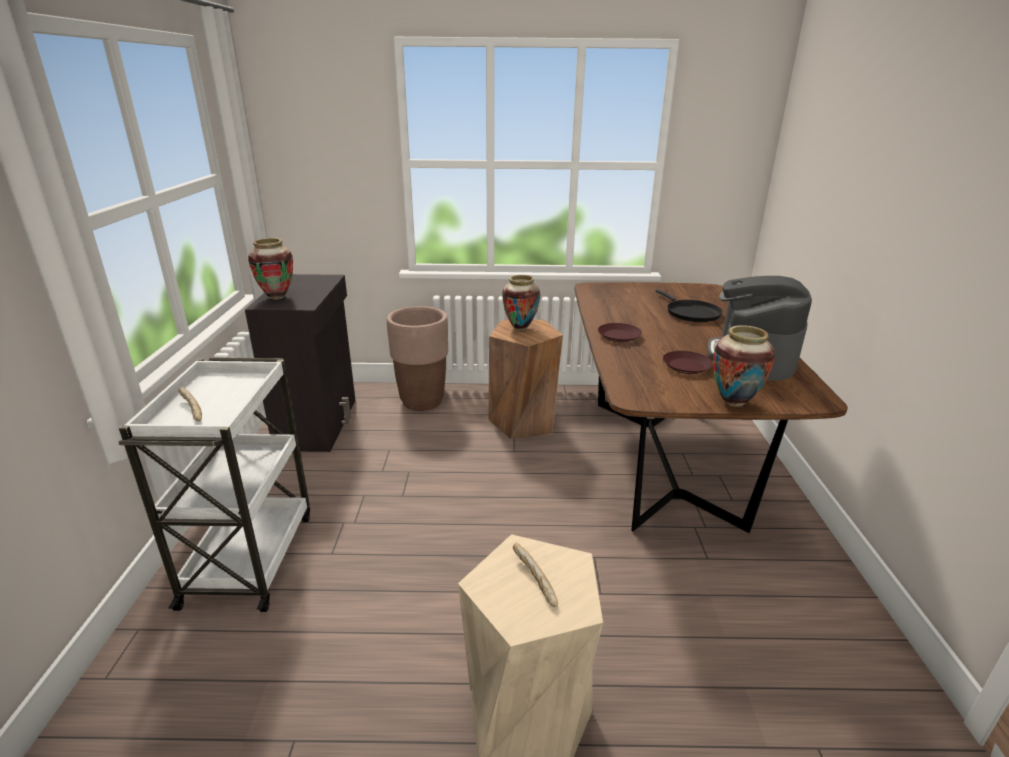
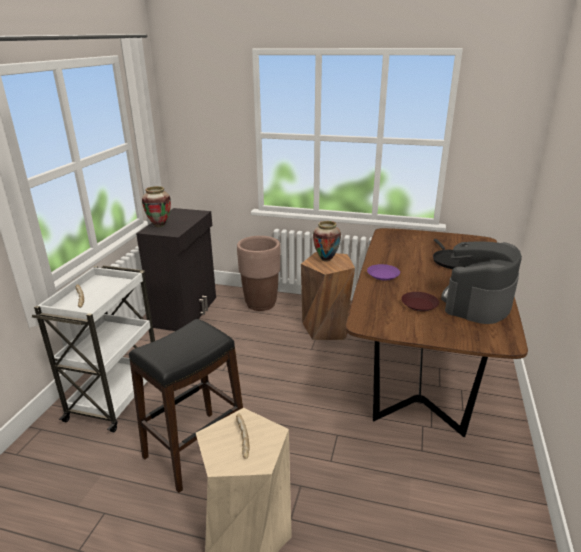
camera: 15 degrees right, 0 degrees up
(405, 613) = (196, 449): none -> black stool
(619, 336) = (383, 275): brown plate -> purple plate
(733, 403) = (436, 337): vase -> none

